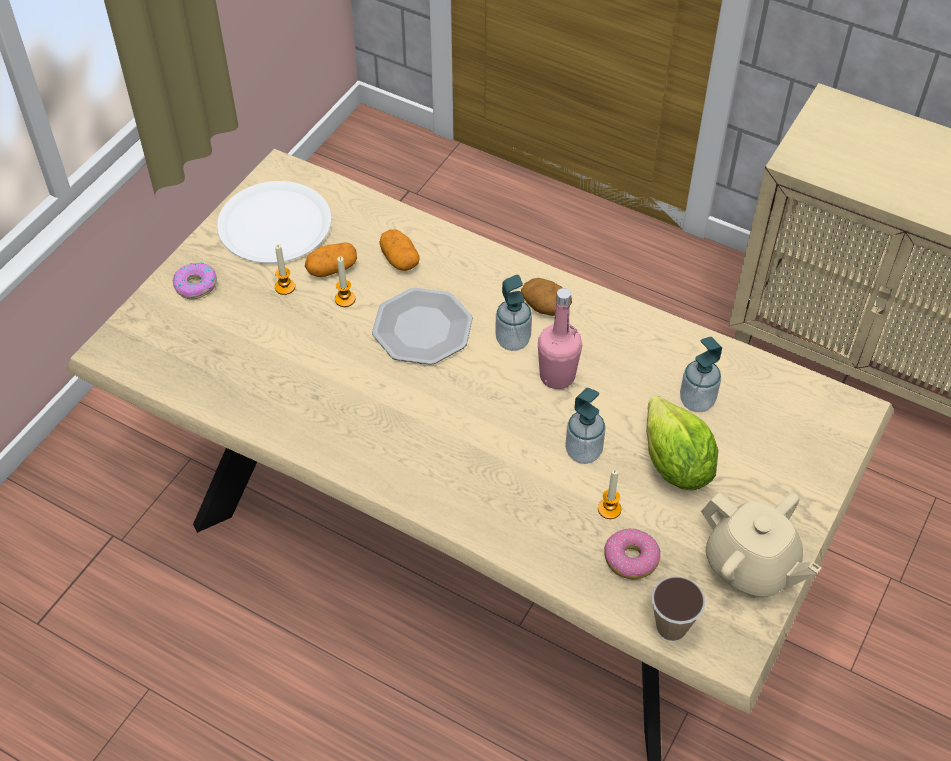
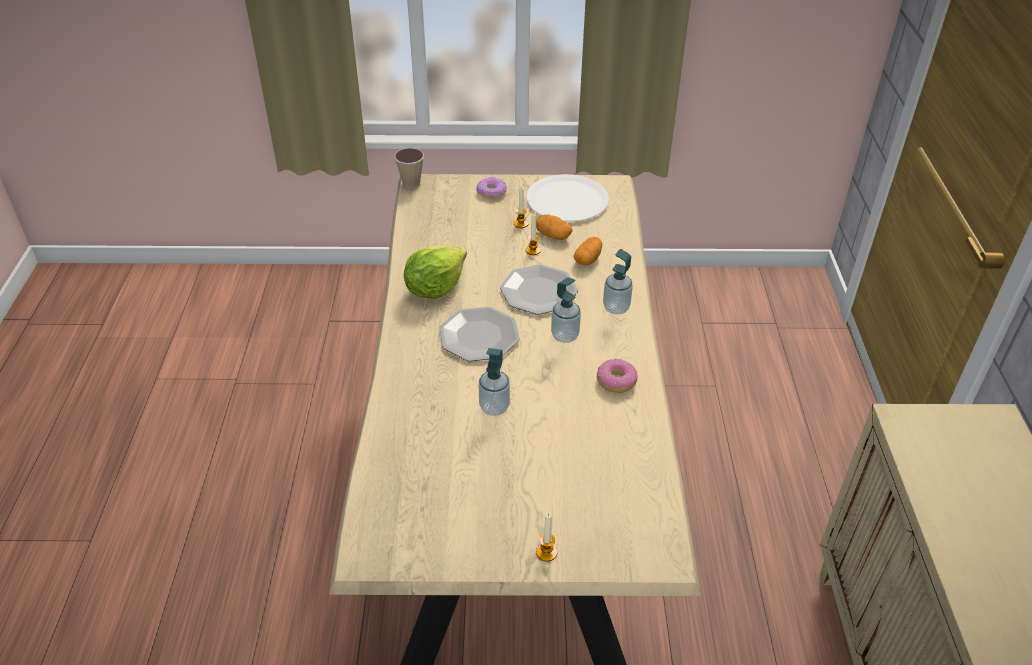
camera: 60 degrees right, 10 degrees down
(460, 416) = (479, 336): none -> plate
(545, 306) = (610, 340): potato -> none
(557, 376) = (551, 369): pink bottle -> none
(609, 509) = (453, 439): candle -> candle (546, 552)
(631, 559) = (417, 467): donut -> donut (616, 381)
(671, 627) = (371, 511): cup -> cup (411, 183)
(675, 465) = (519, 461): lettuce -> lettuce (435, 288)
(697, 401) = (591, 453): soap dispenser -> soap dispenser (616, 308)
(750, 566) = (454, 540): beige teapot -> none

